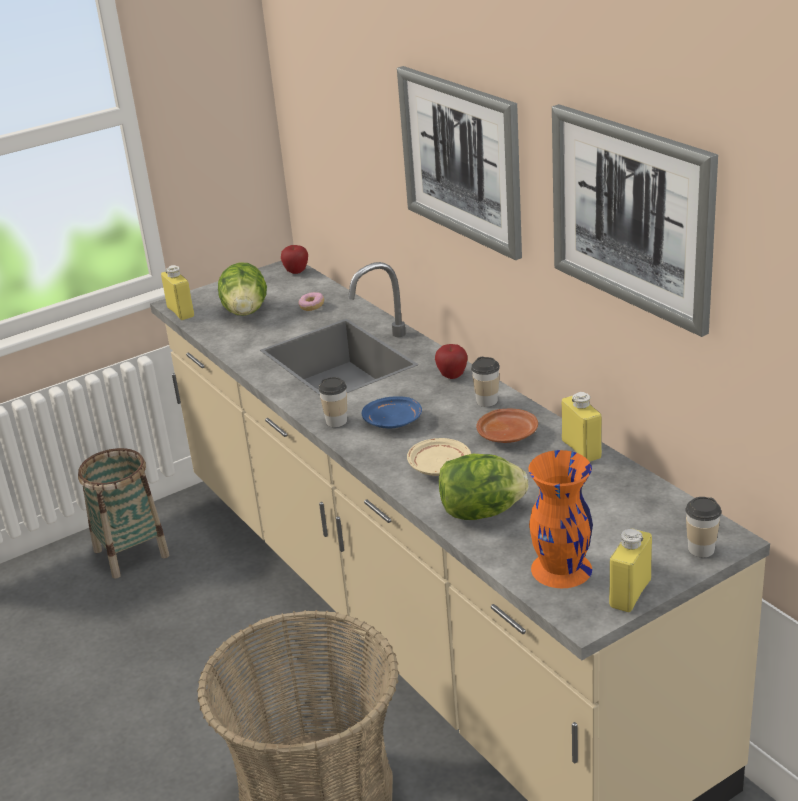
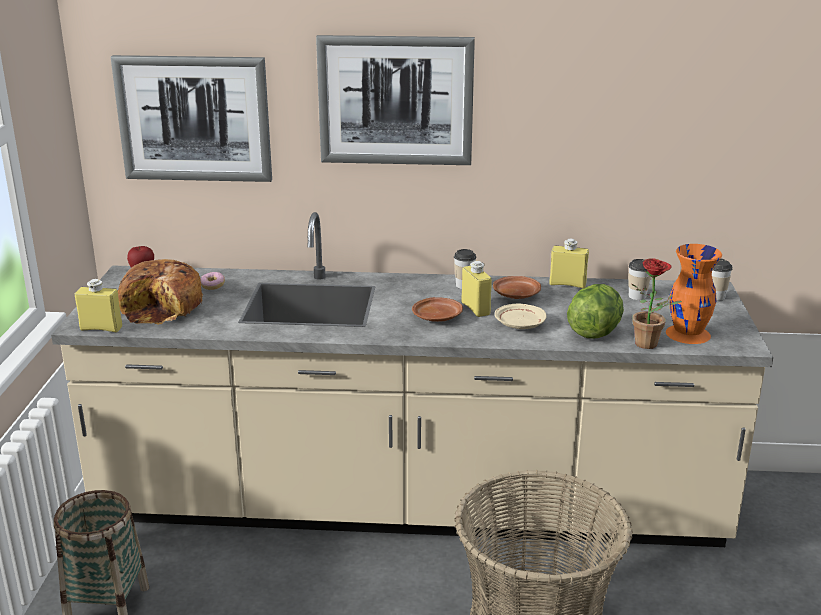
camera: 55 degrees left, 5 degrees down
(245, 312) = (163, 307): lettuce -> bread
(336, 421) = (401, 333): cup -> cup (637, 296)
(393, 421) = (437, 317): blue plate -> brown plate
(452, 376) = (412, 283): apple -> none
(496, 557) = (651, 345): none -> potted plant
(630, 593) = (736, 327): yellow bottle -> yellow bottle (475, 309)
(632, 215) = (600, 94): picture -> picture (194, 118)

